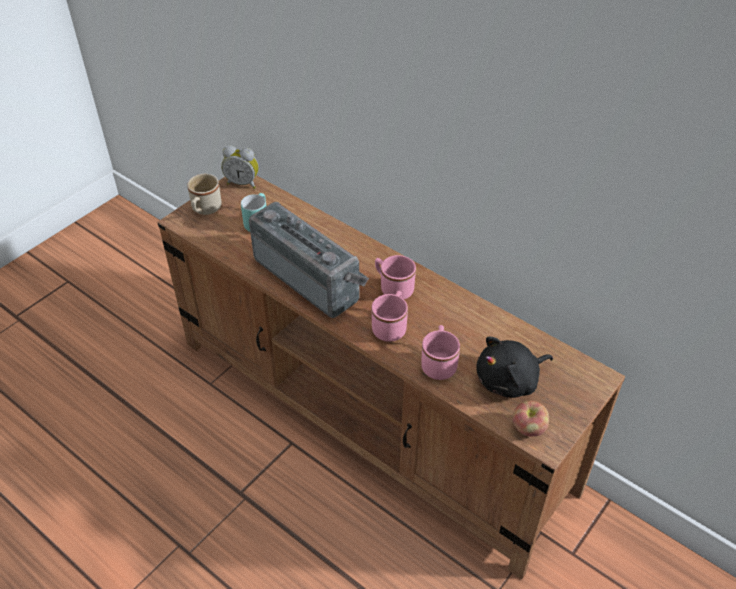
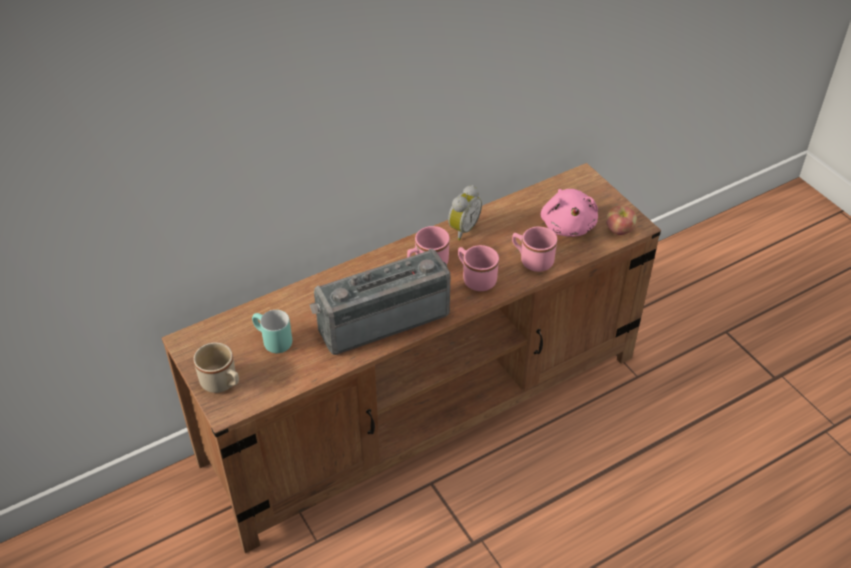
camera: 70 degrees left, 0 degrees up
(243, 183) = (195, 340): alarm clock -> alarm clock (462, 229)
(510, 381) = (568, 225): black plush toy -> pink plush toy

